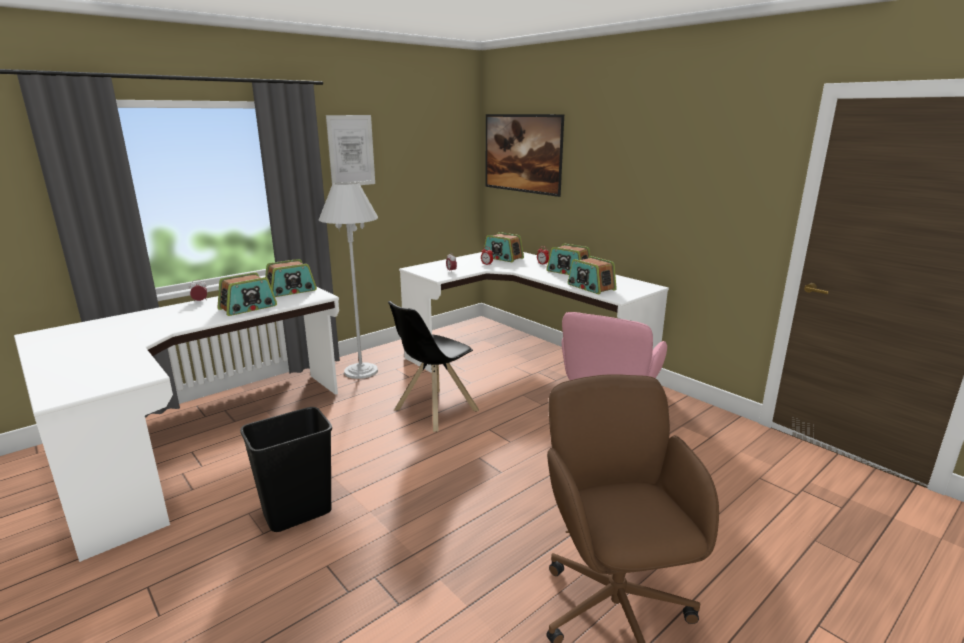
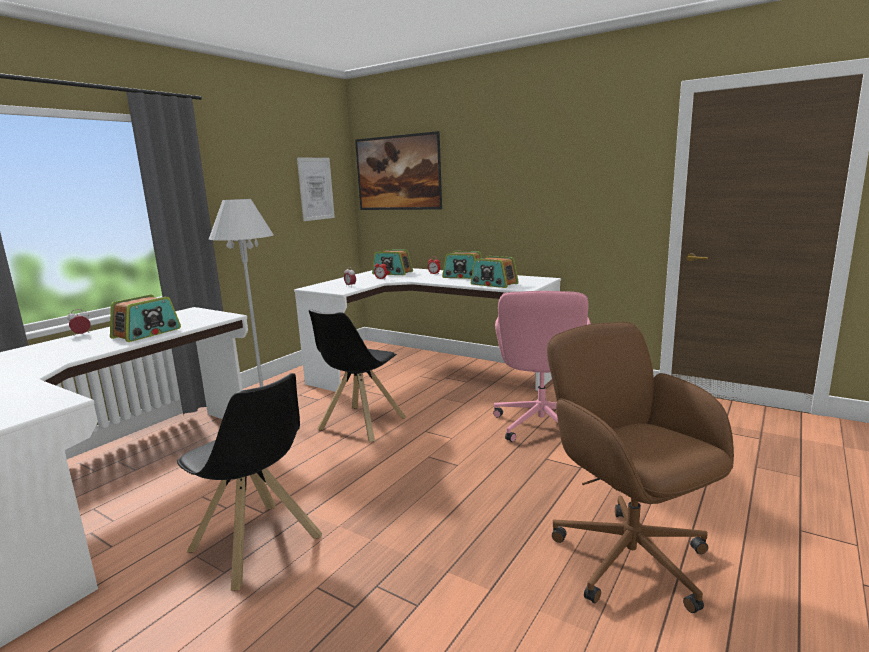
camera: 15 degrees left, 5 degrees down
(291, 291) = (187, 316): radio -> none
(297, 514) = (257, 545): black trash can -> black chair
(351, 151) = (231, 171): picture -> picture (316, 189)

